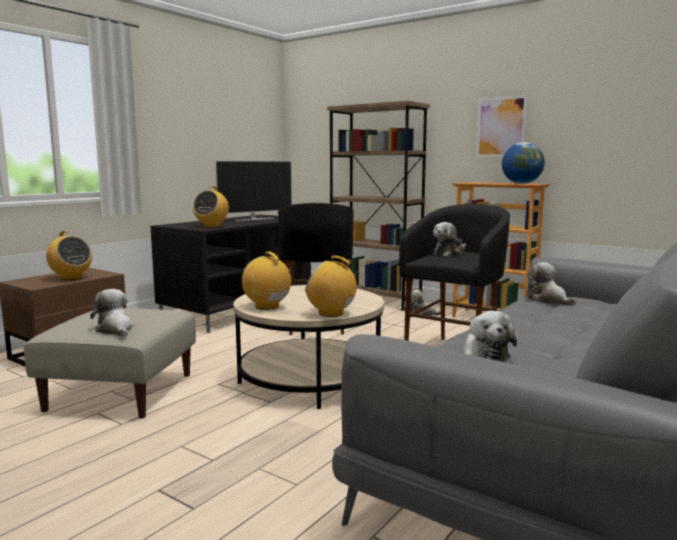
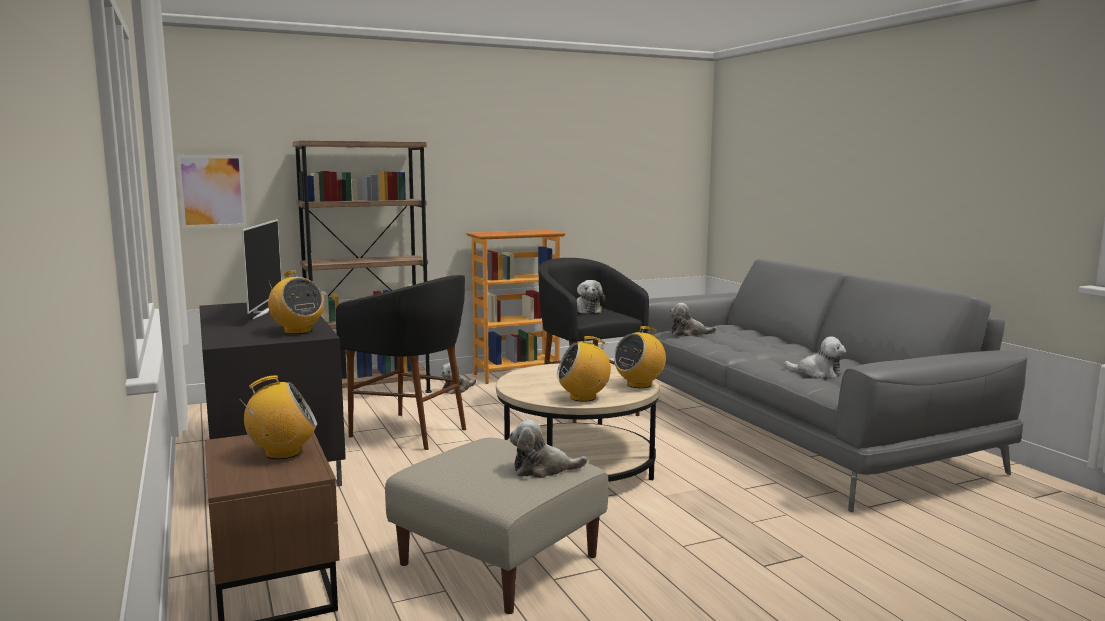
camera: 60 degrees left, 0 degrees up
(501, 127) = (495, 172): picture -> picture (212, 191)
(521, 183) = (538, 232): globe -> none

